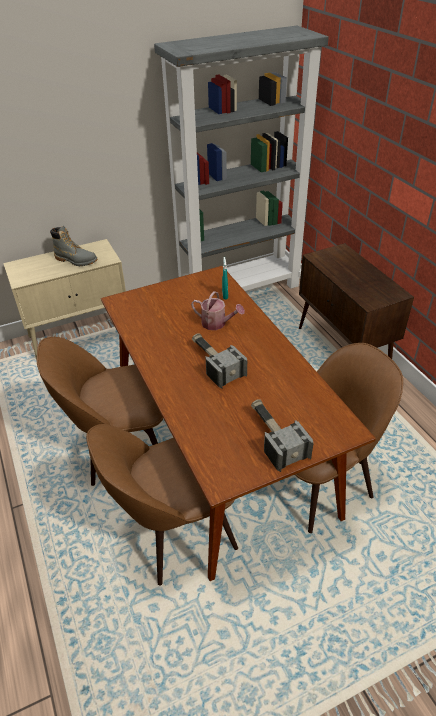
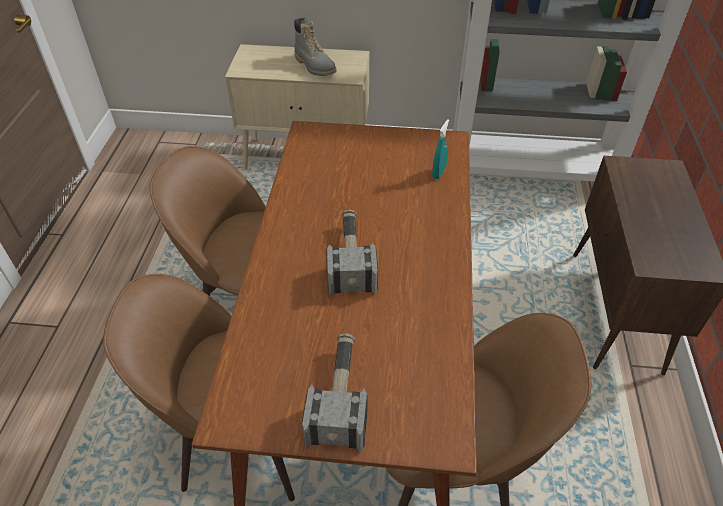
camera: 30 degrees right, 5 degrees up
(217, 323) = (397, 207): watering can -> none

